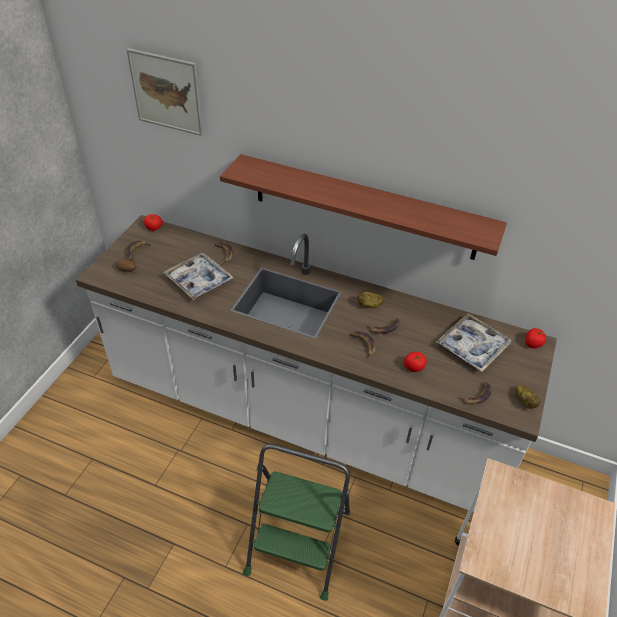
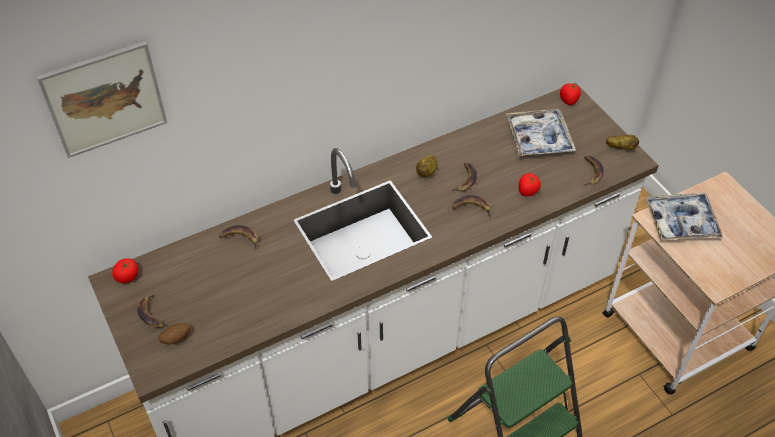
camera: 50 degrees left, 5 degrees up
(199, 280) = (260, 282): tray -> tray (681, 222)
(363, 207) = (377, 80): shelf -> none

